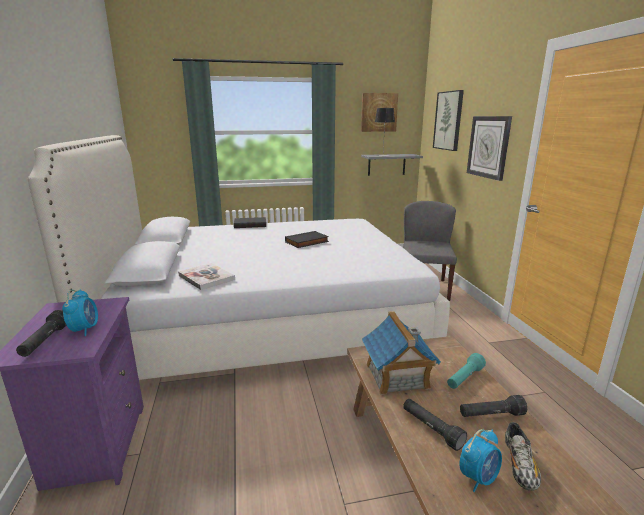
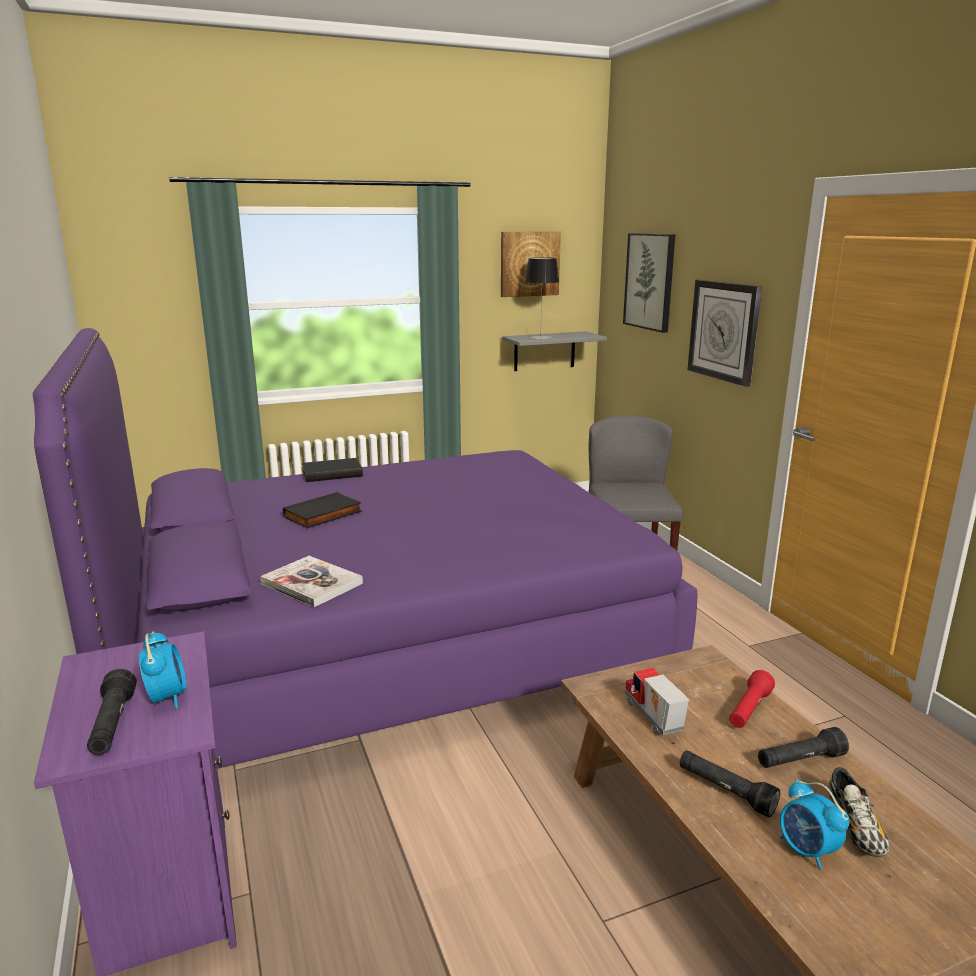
camera: 10 degrees left, 0 degrees up
(266, 322) = (383, 644): white bed -> purple bed
(307, 242) = (449, 503): black book -> black book (323, 515)
(397, 376) = (652, 718): toy house -> toy truck
(464, 378) = (749, 710): turquoise flashlight -> red flashlight
(478, 478) = (807, 850): alarm clock -> alarm clock turned 105 degrees clockwise

